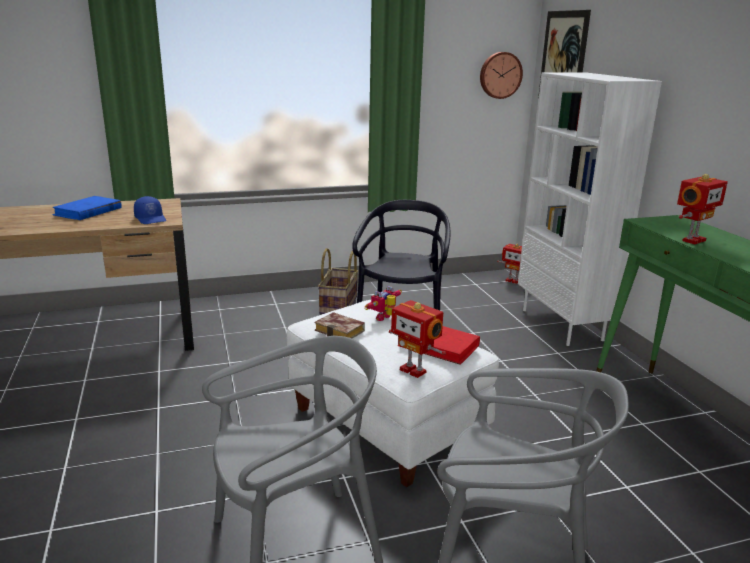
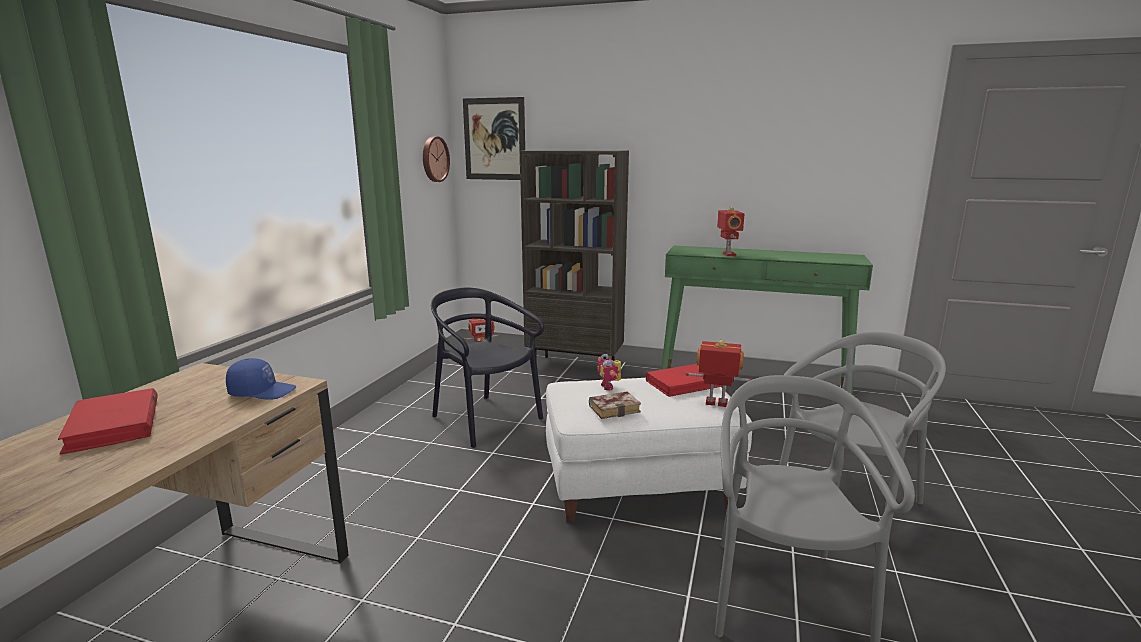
camera: 55 degrees left, 5 degrees down
(88, 211) = (114, 425): blue book -> red book
(339, 305) = (396, 433): basket -> none
(414, 370) = (716, 403): toy robot -> toy robot turned 150 degrees counterclockwise
(563, 325) = (575, 366): white bookcase -> brown bookcase

